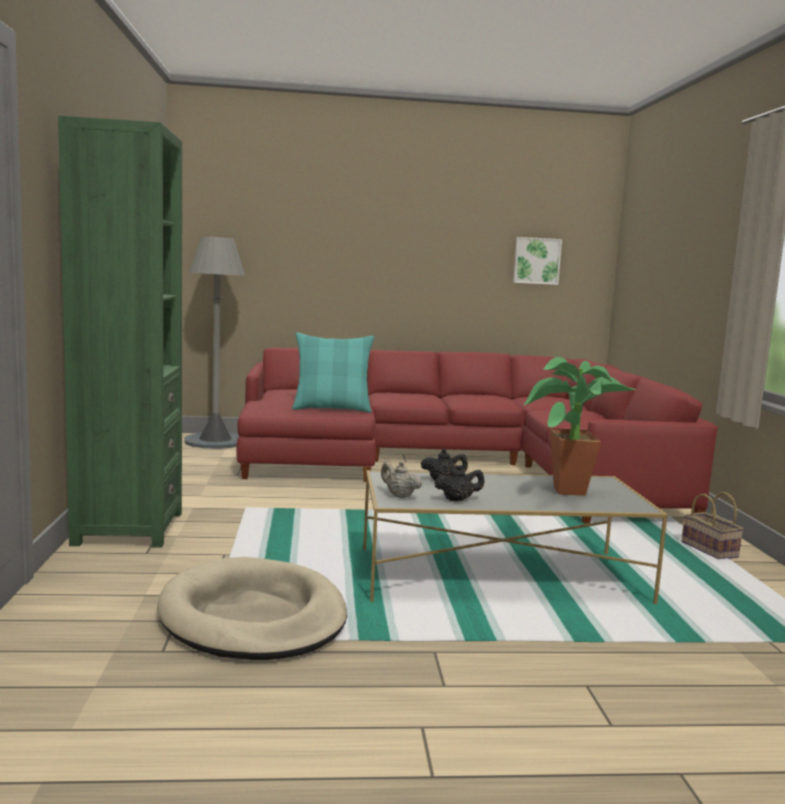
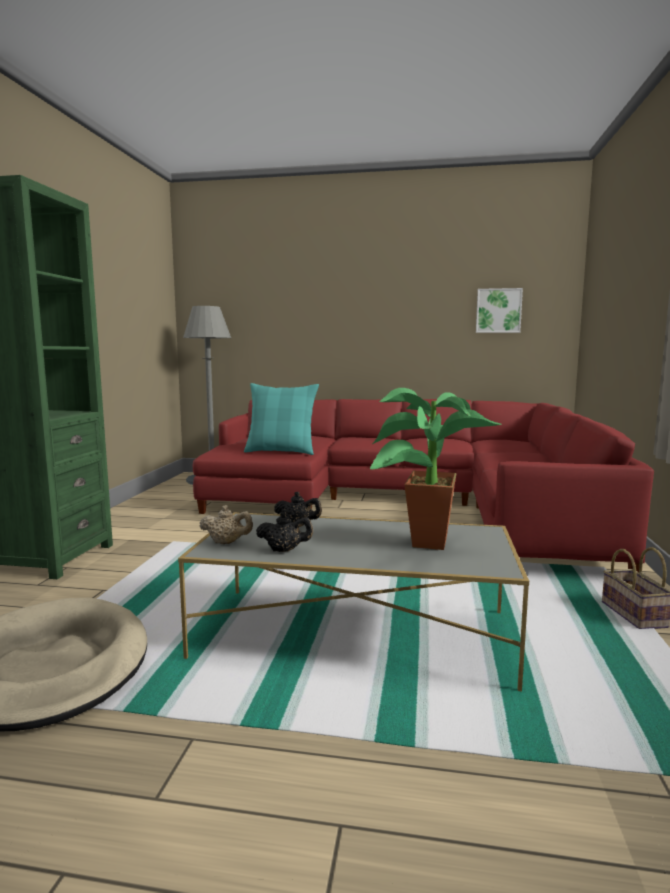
camera: 15 degrees right, 0 degrees up
(399, 495) = (227, 543): beige teapot -> beige teapot turned 135 degrees clockwise

